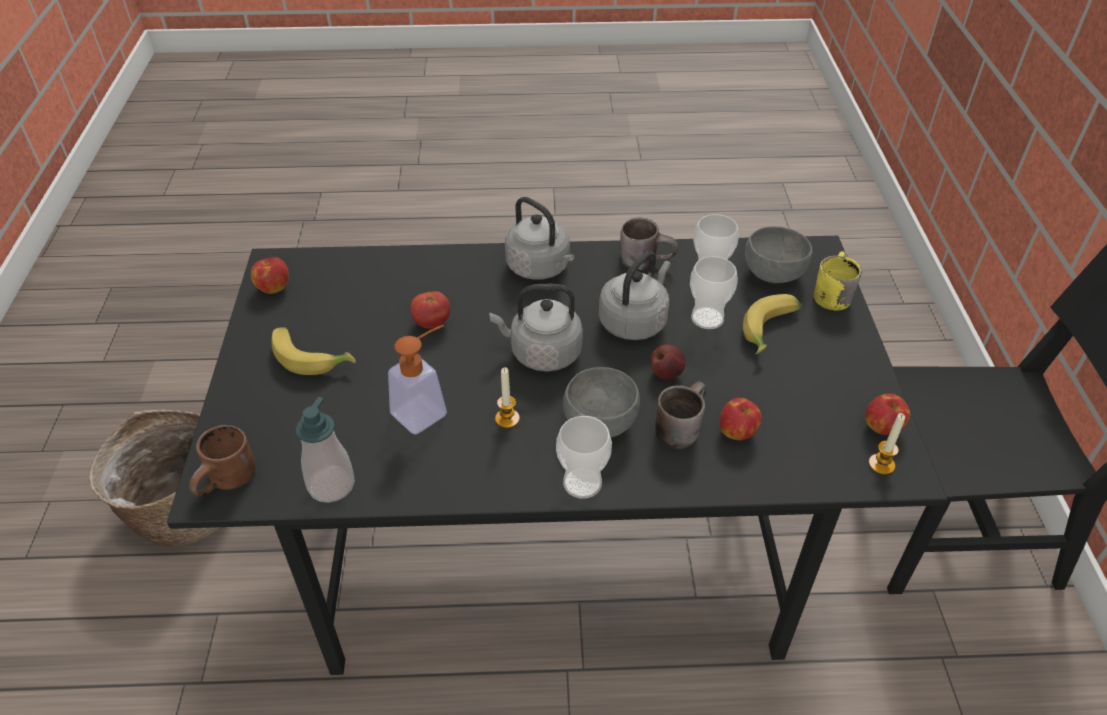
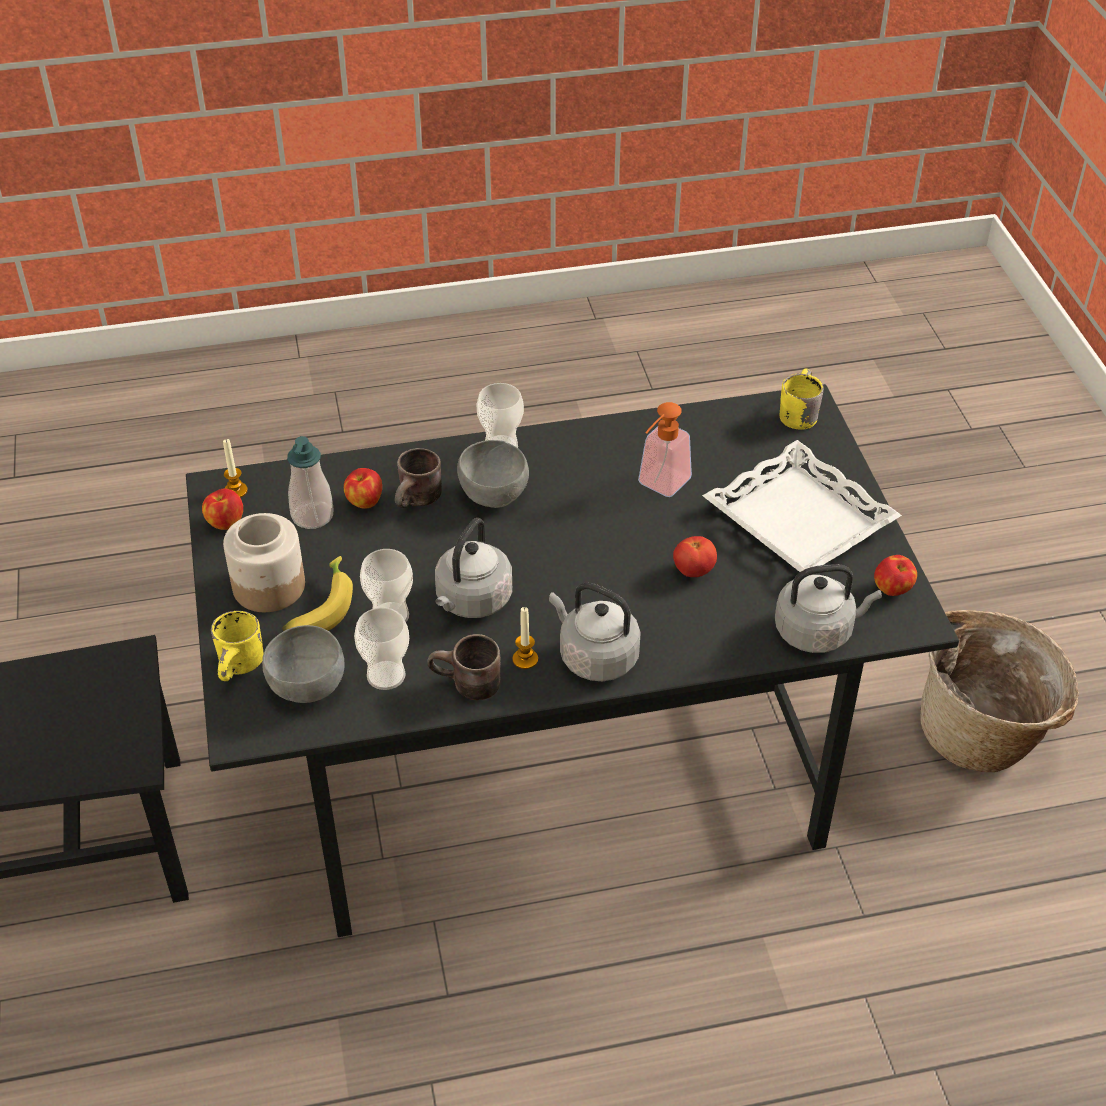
camera: 170 degrees right, 0 degrees up
(230, 482) = (796, 412): brown mug -> yellow mug
(311, 357) = (798, 520): banana -> white tray
(331, 485) = (711, 420): soap dispenser -> soap dispenser (312, 516)
(507, 419) = (581, 487): candle -> candle (525, 659)
(541, 353) = (565, 552): grey kettle -> grey kettle (817, 631)
(666, 373) = (434, 548): apple -> none
(822, 356) = (268, 586): none -> jar

